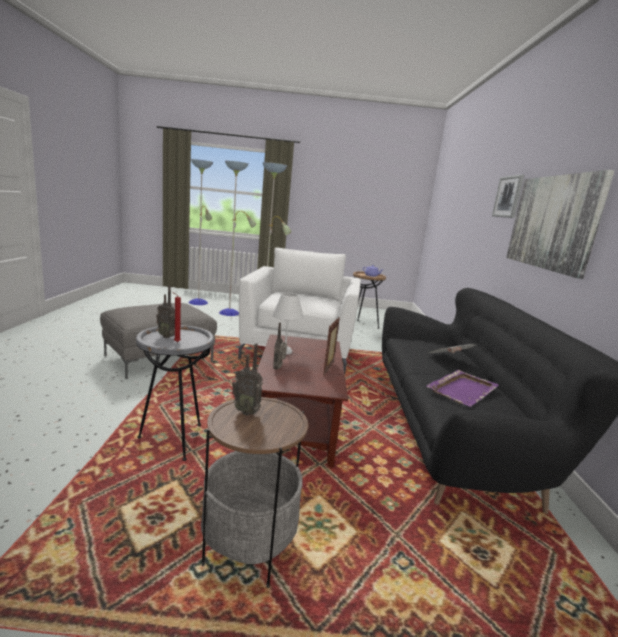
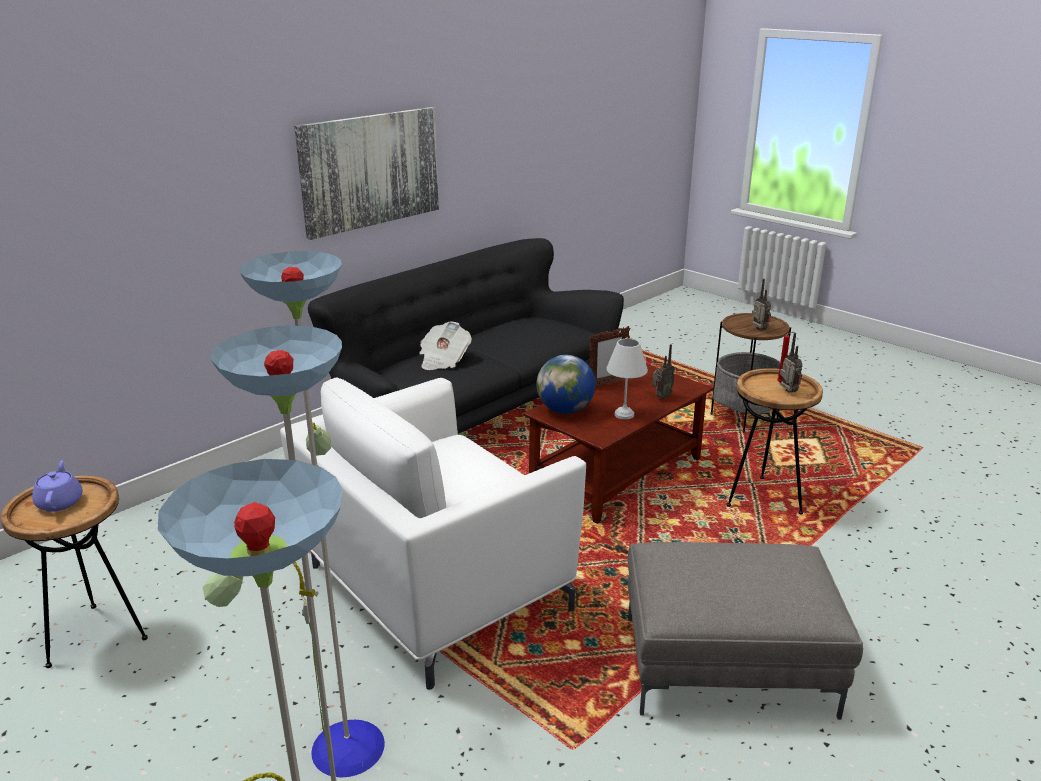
camera: 135 degrees left, 10 degrees up
(174, 440) = (763, 499): grey side table -> brown side table
(321, 346) = (565, 410): none -> globe
(463, 389) = (513, 340): purple tray -> none
(508, 197) = (247, 157): picture -> none

